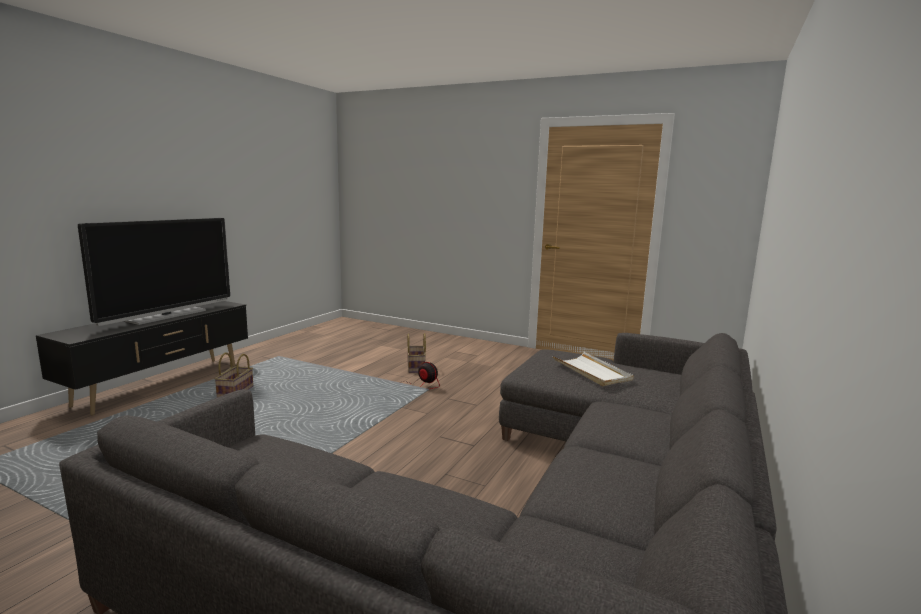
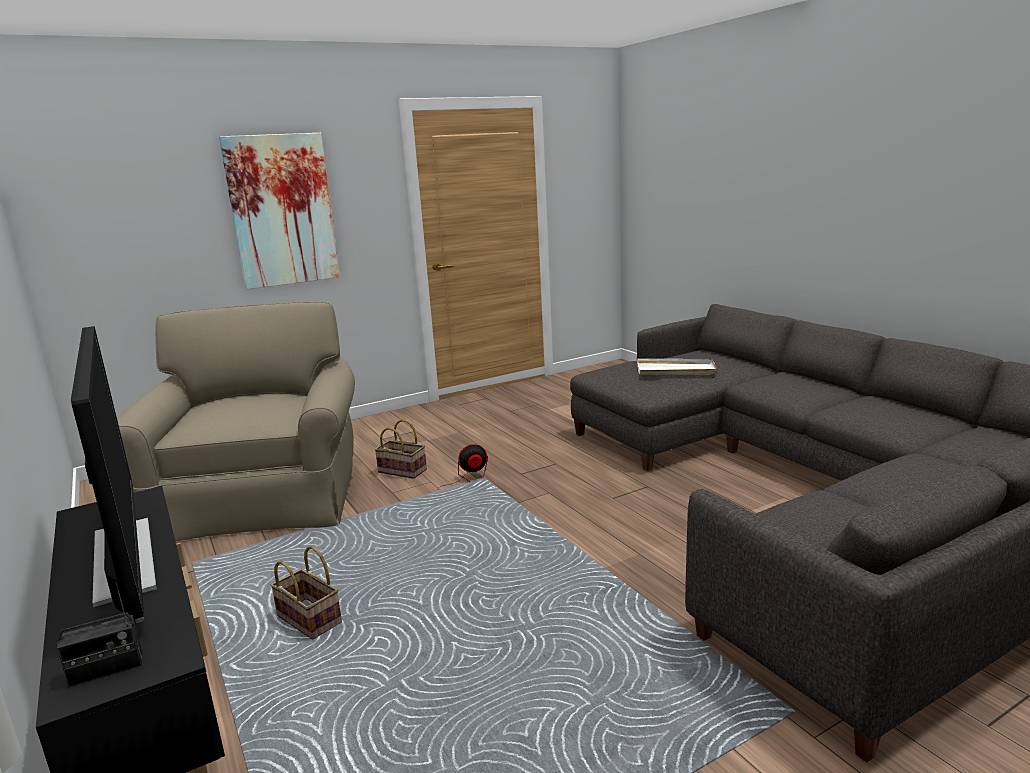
camera: 55 degrees left, 5 degrees up
(72, 333) = (106, 669): none -> radio
(358, 347) = (261, 493): none -> beige armchair
(453, 190) = (282, 210): none -> picture

